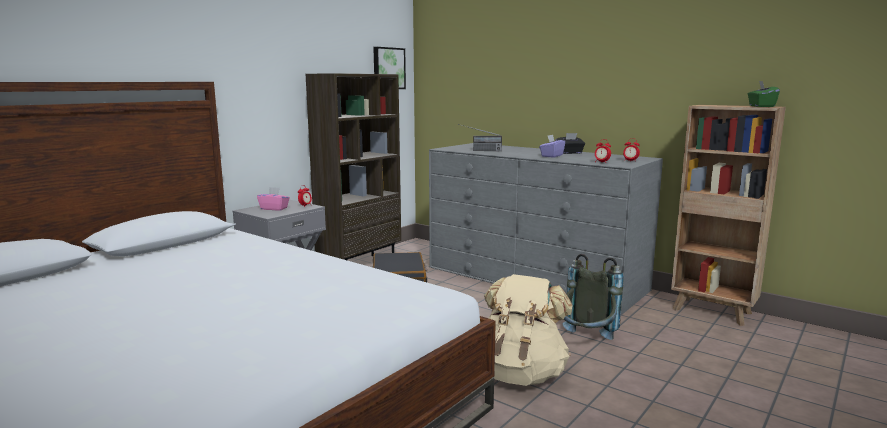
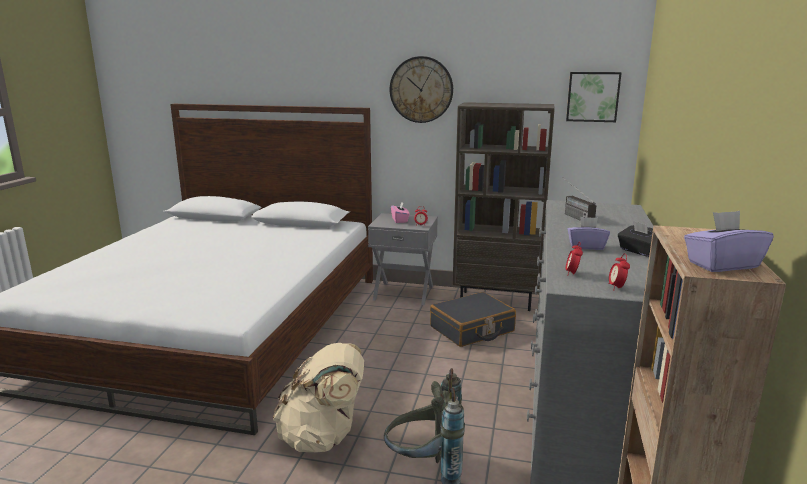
camera: 65 degrees right, 5 degrees up
(260, 60) = (421, 89): none -> wall clock
(761, 106) = (722, 265): green tissue box -> purple tissue box

